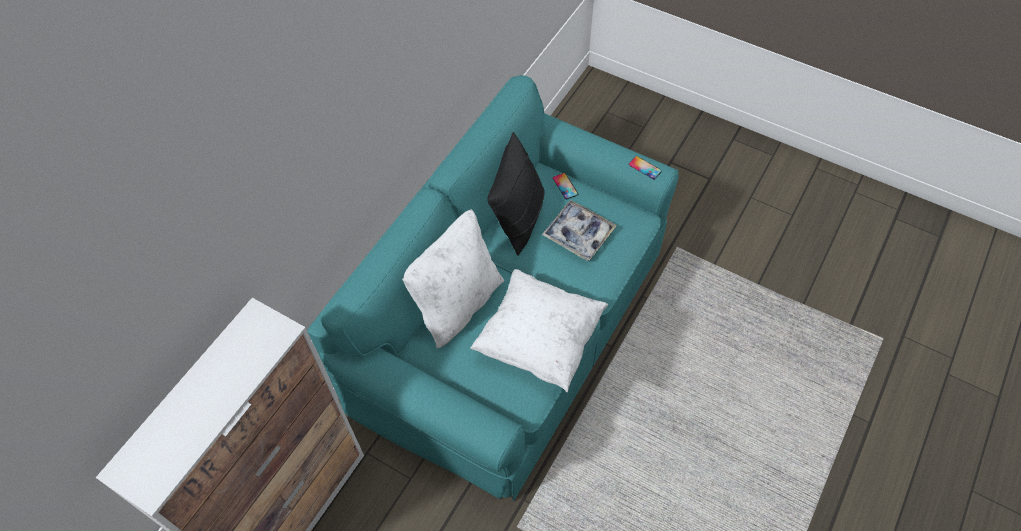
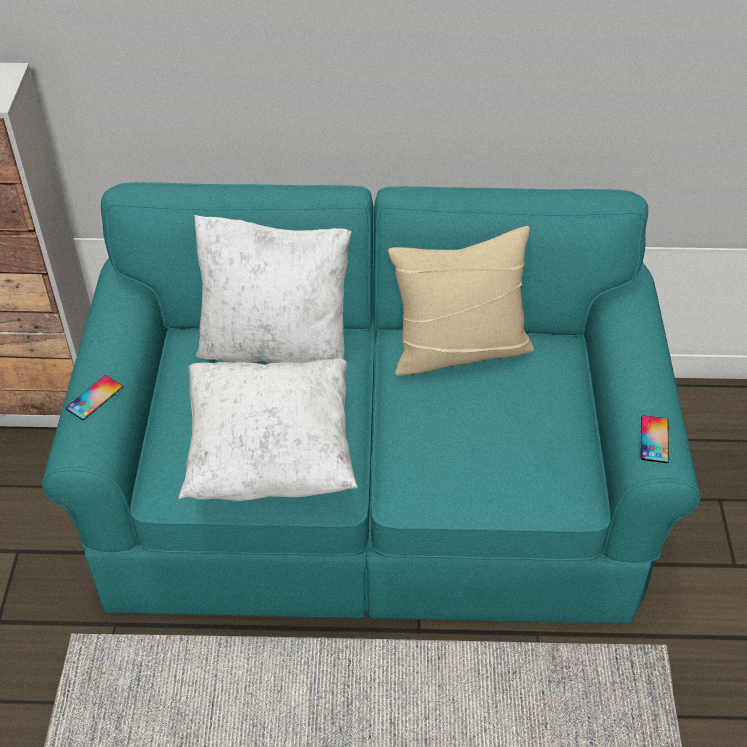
camera: 60 degrees right, 10 degrees down
(518, 218) = (459, 350): black pillow -> beige pillow
(565, 186) = (557, 376): phone -> phone (94, 398)
(578, 234) = (482, 425): tray -> none

